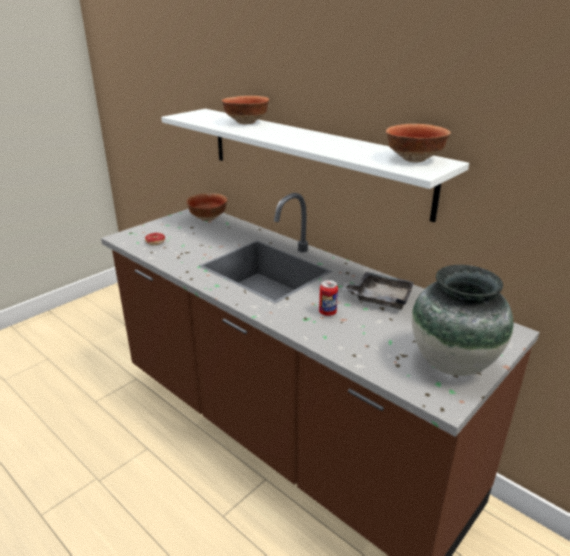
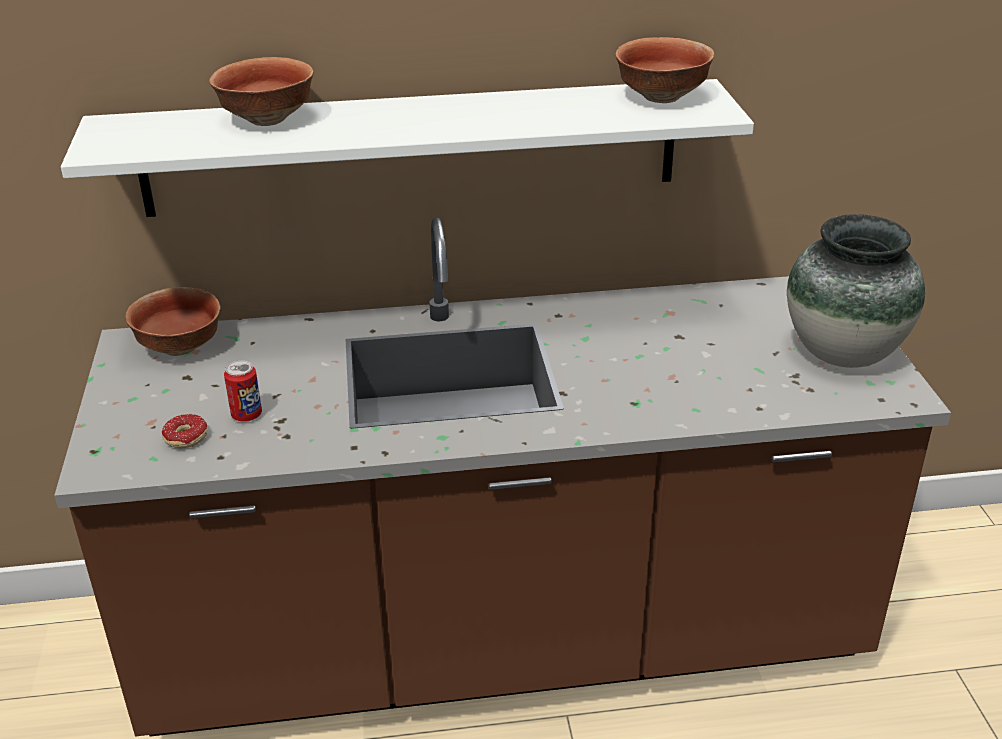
camera: 50 degrees left, 5 degrees up
(327, 312) = (641, 380): can -> can (247, 415)
(379, 298) = (654, 326): grey tray -> none

